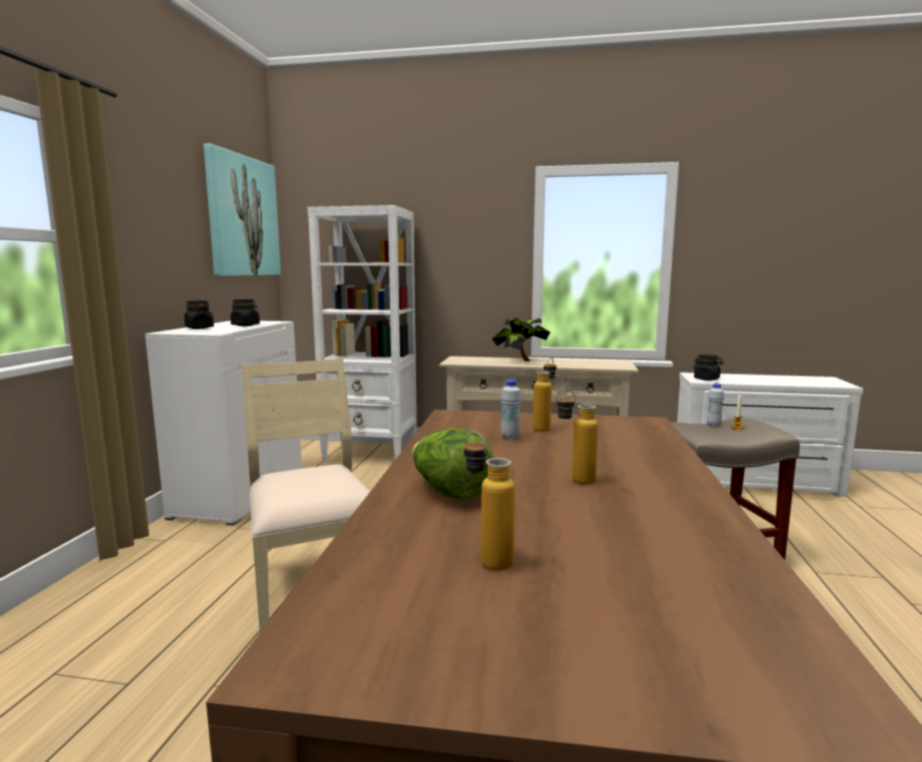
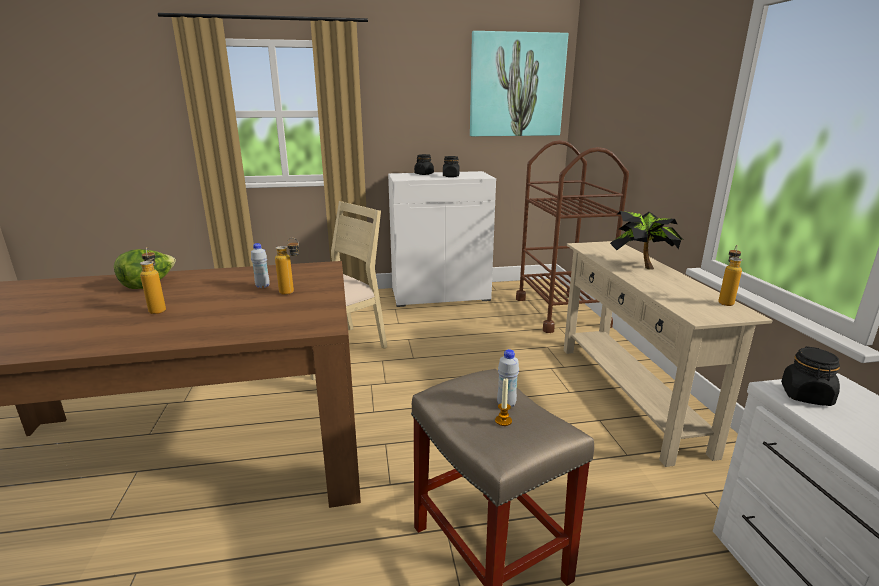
camera: 70 degrees right, 10 degrees up
(371, 454) = (561, 312): white bookcase -> brown cart
(486, 559) = (56, 300): bottle -> bottle (725, 301)

